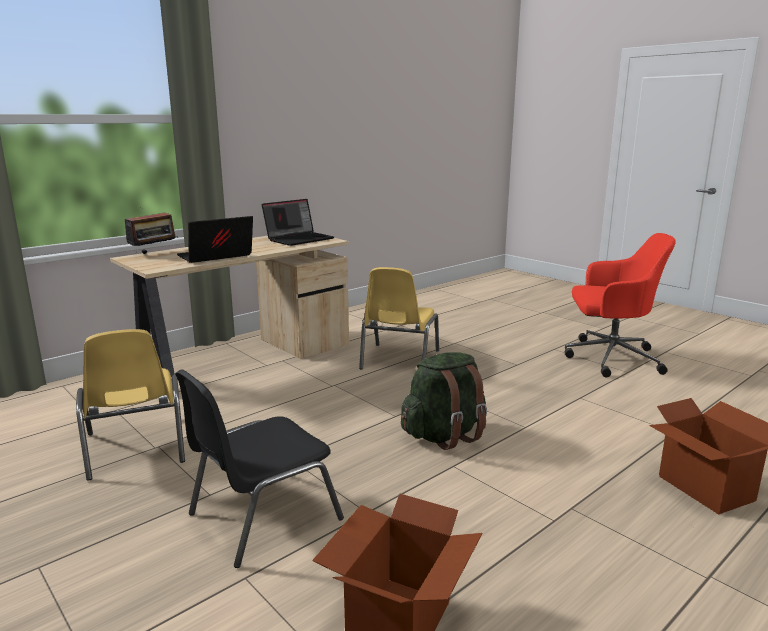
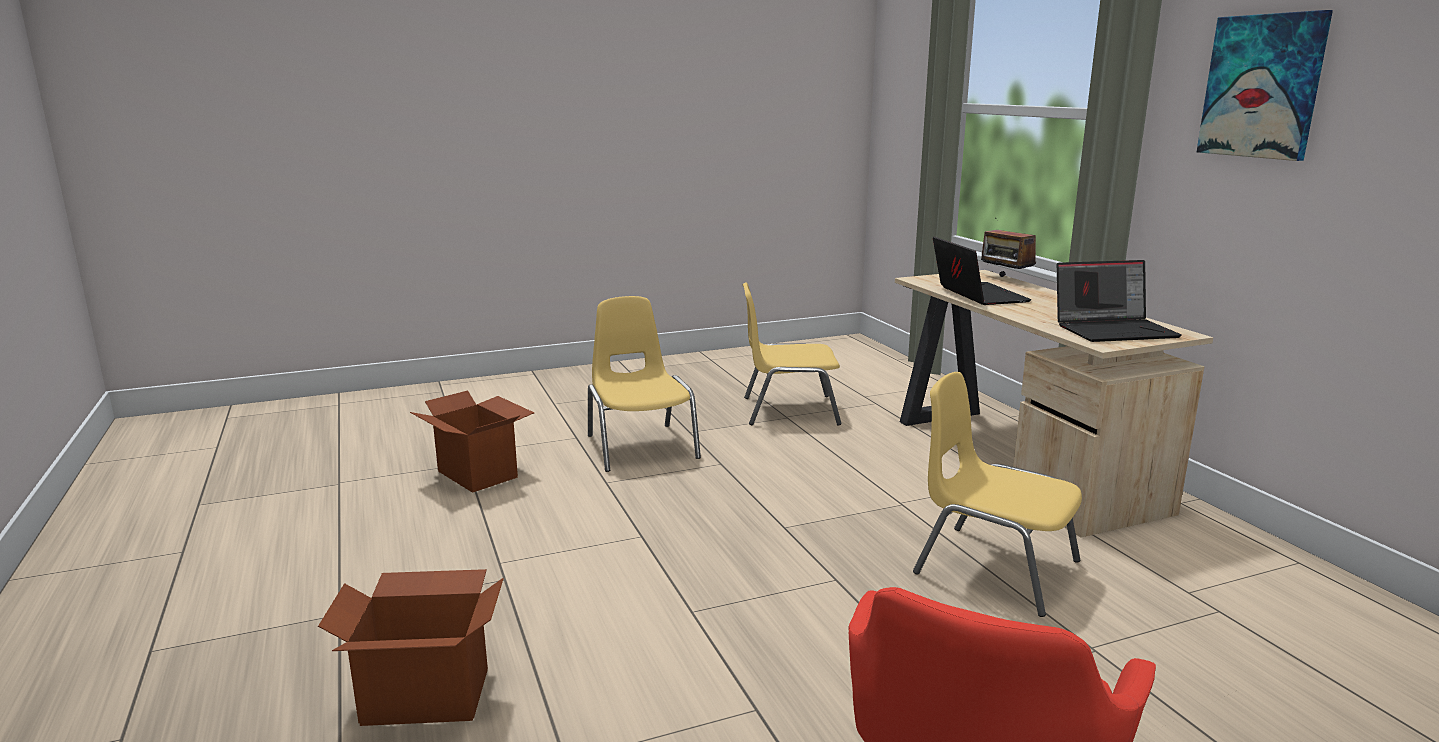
camera: 110 degrees right, 0 degrees up
(262, 516) = (640, 446): black chair -> yellow chair
(268, 99) = (1262, 86): none -> picture
(299, 239) = (1114, 330): laptop -> laptop turned 75 degrees counterclockwise
(444, 435) = (713, 547): green backpack -> none

